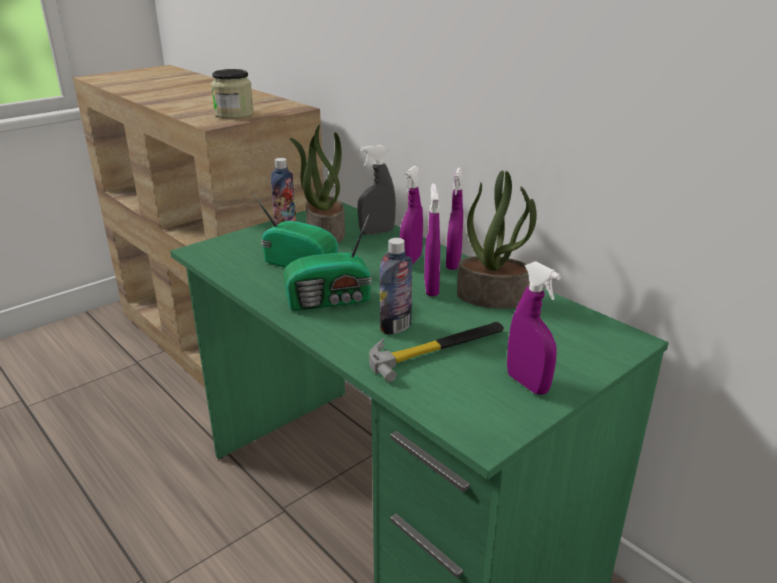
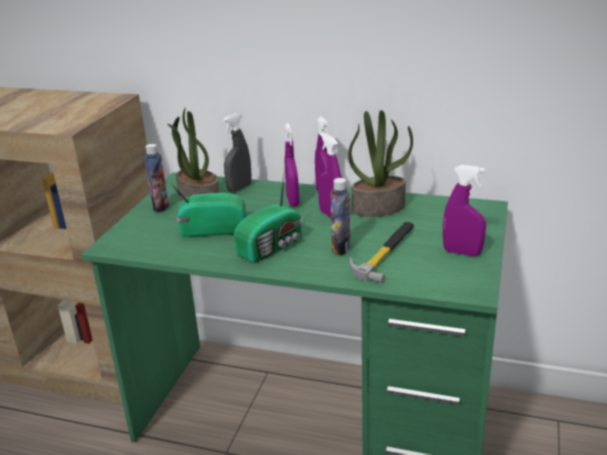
camera: 30 degrees left, 0 degrees up
(234, 114) = (71, 115): jar -> none

